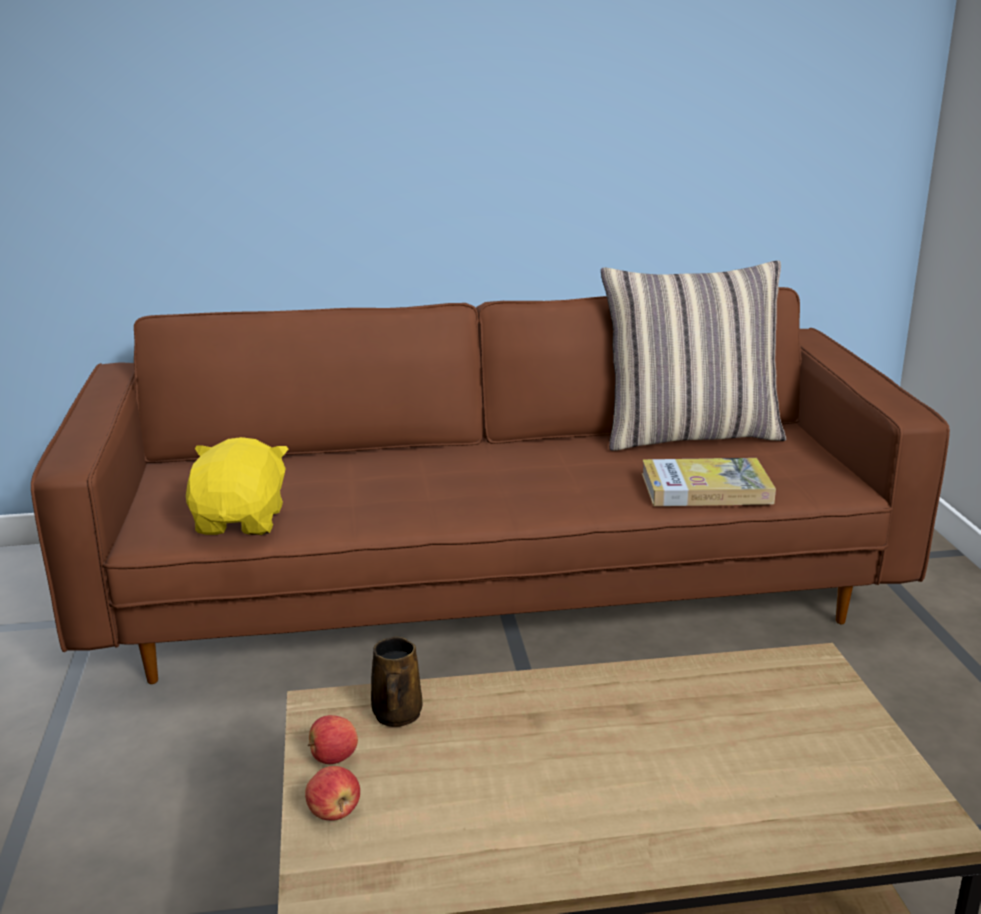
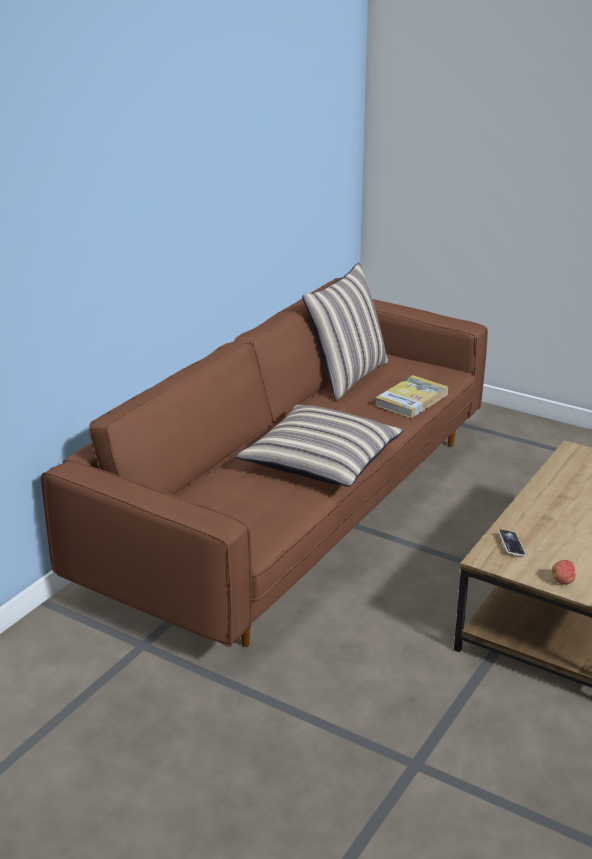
camera: 50 degrees left, 5 degrees up
(241, 522) = (271, 519): yellow plush toy -> none
(333, 758) = (525, 569): apple -> none
(396, 716) = (511, 545): brown mug -> phone
(435, 497) = (321, 460): none -> pillow

